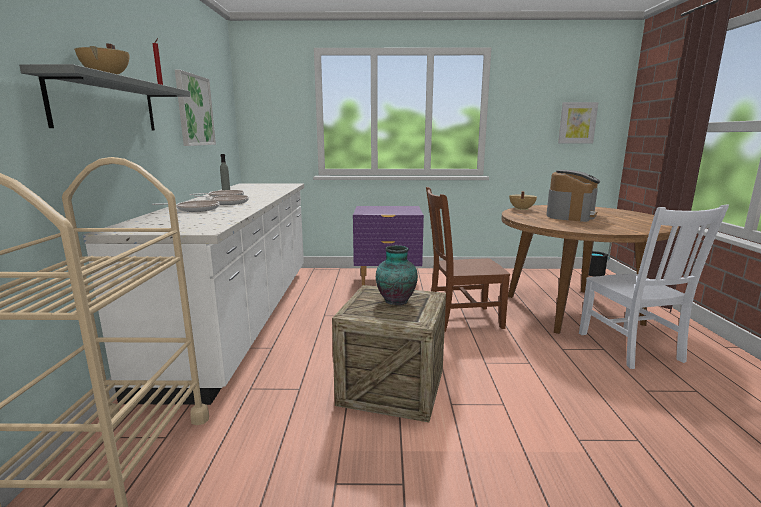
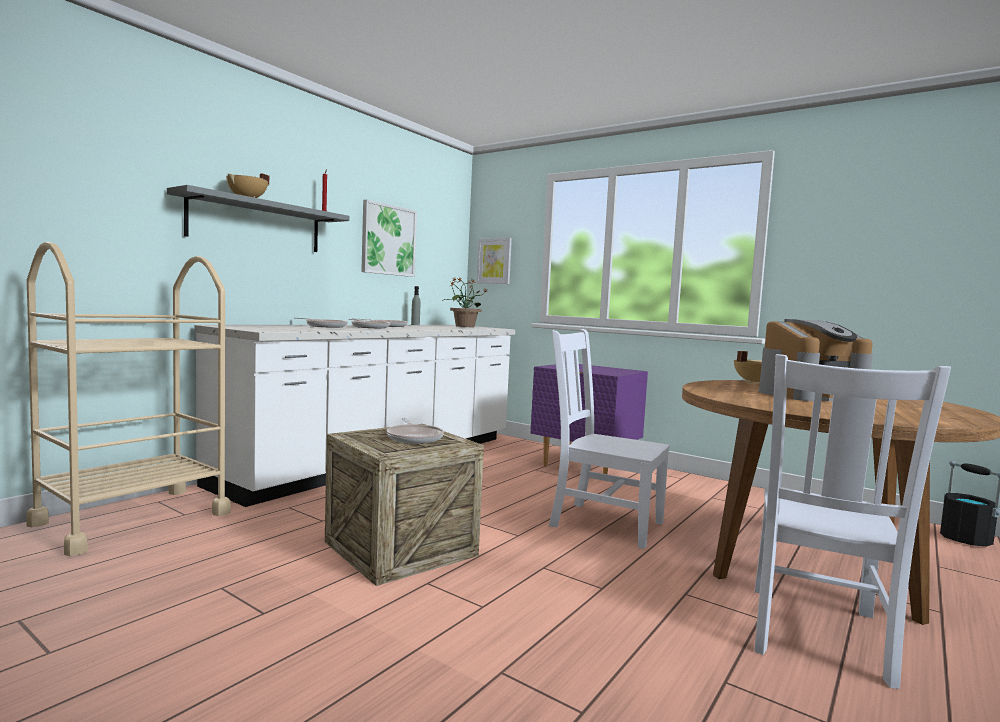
camera: 35 degrees right, 10 degrees down
(261, 185) = (464, 326): none -> potted plant
(396, 300) = (414, 438): vase -> frying pan
(461, 319) = (602, 523): brown chair -> white chair
(577, 123) = (935, 257): picture -> picture (494, 261)

